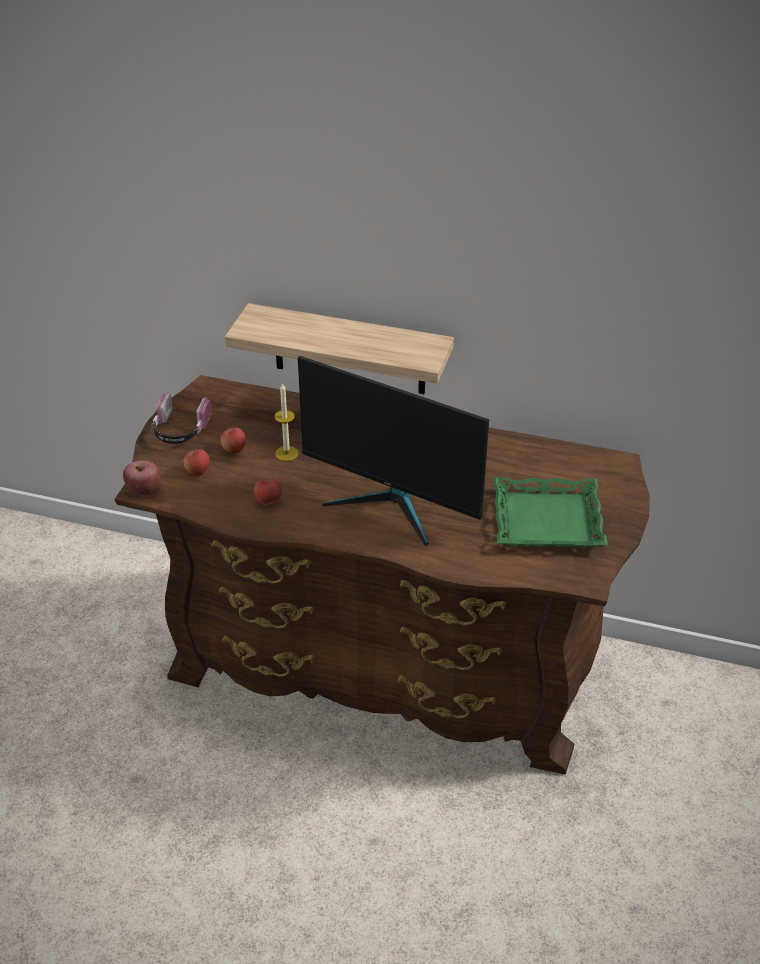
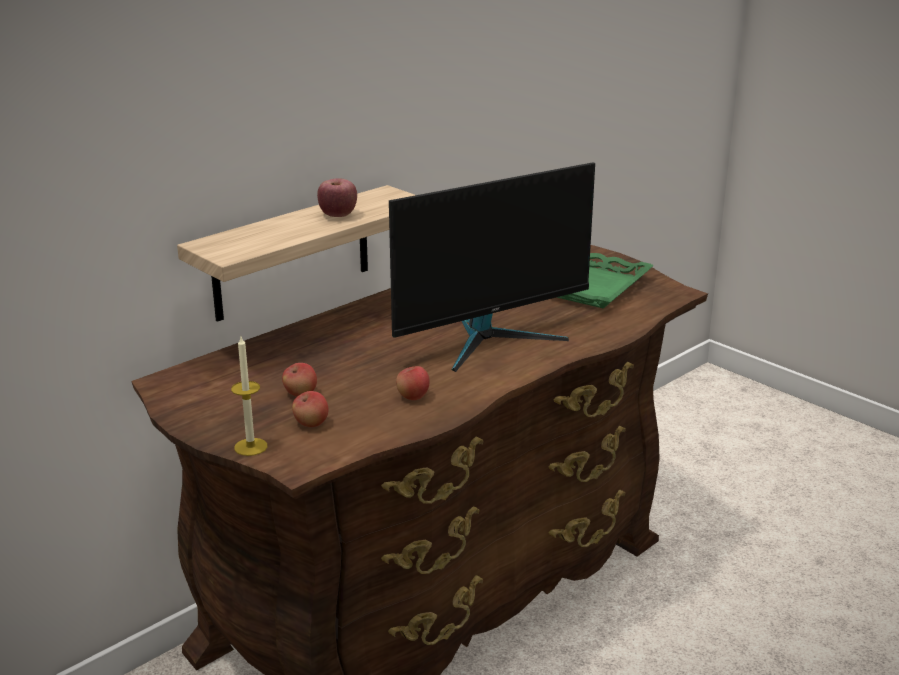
camera: 60 degrees left, 15 degrees down
(144, 490) = (302, 464): apple -> apple (338, 215)
(180, 430) = (218, 416): headphones -> none
(286, 453) = (346, 368): candle -> candle (250, 447)

